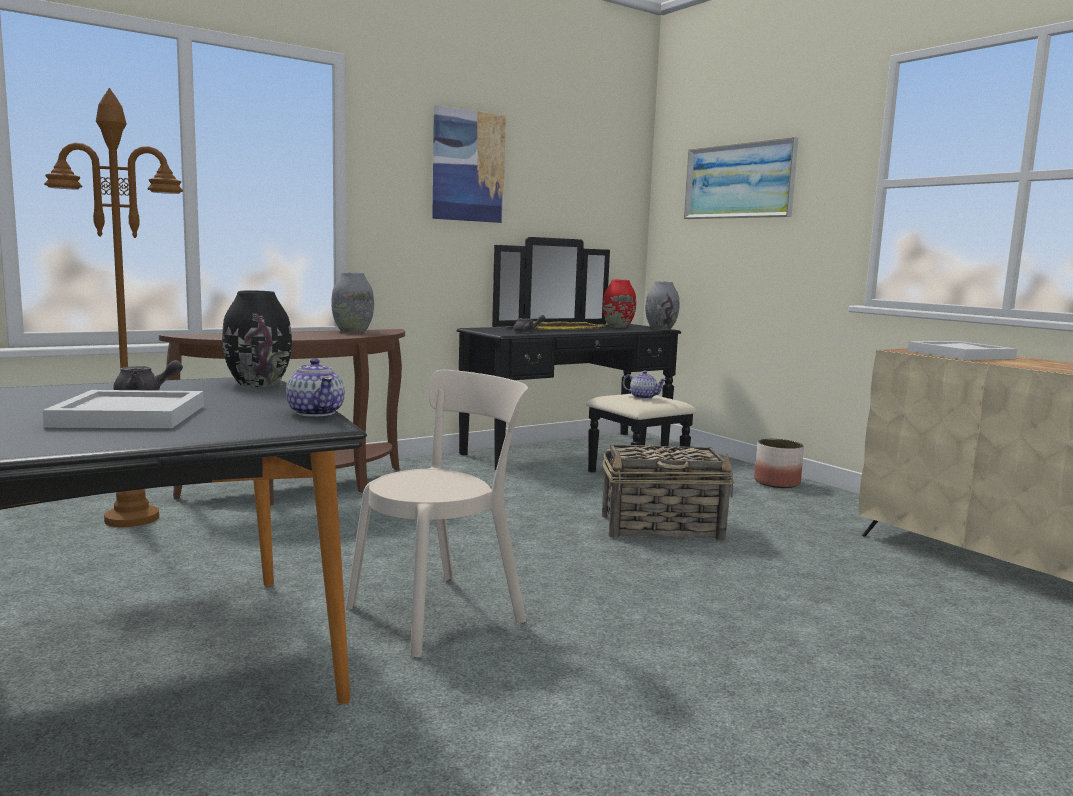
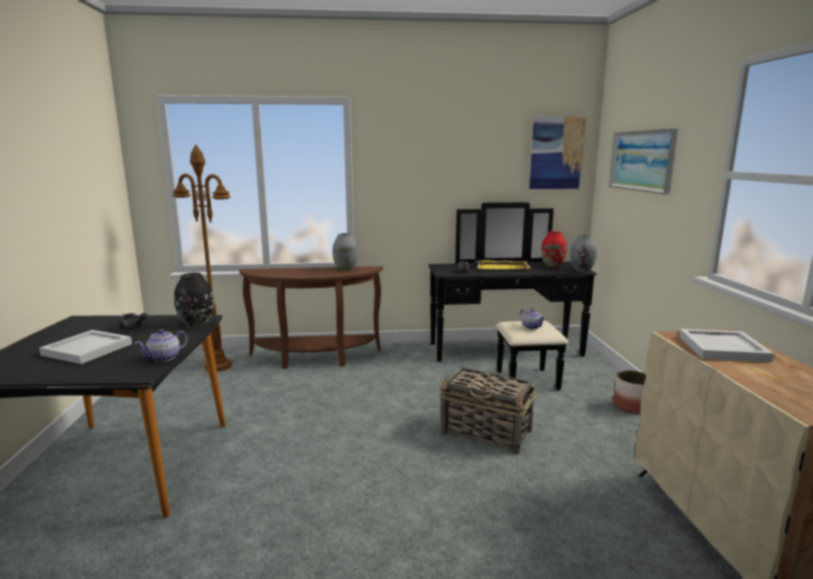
camera: 30 degrees right, 5 degrees up
(316, 412) = (164, 358): teapot -> teapot turned 45 degrees clockwise
(442, 611) = (278, 467): beige chair -> none
(468, 166) = (438, 158): picture -> picture (556, 153)

